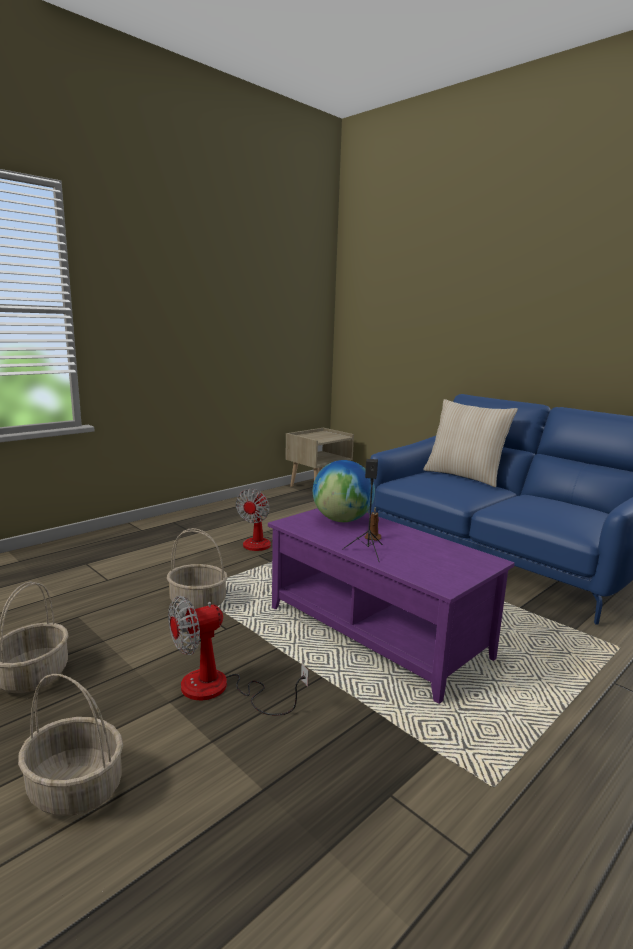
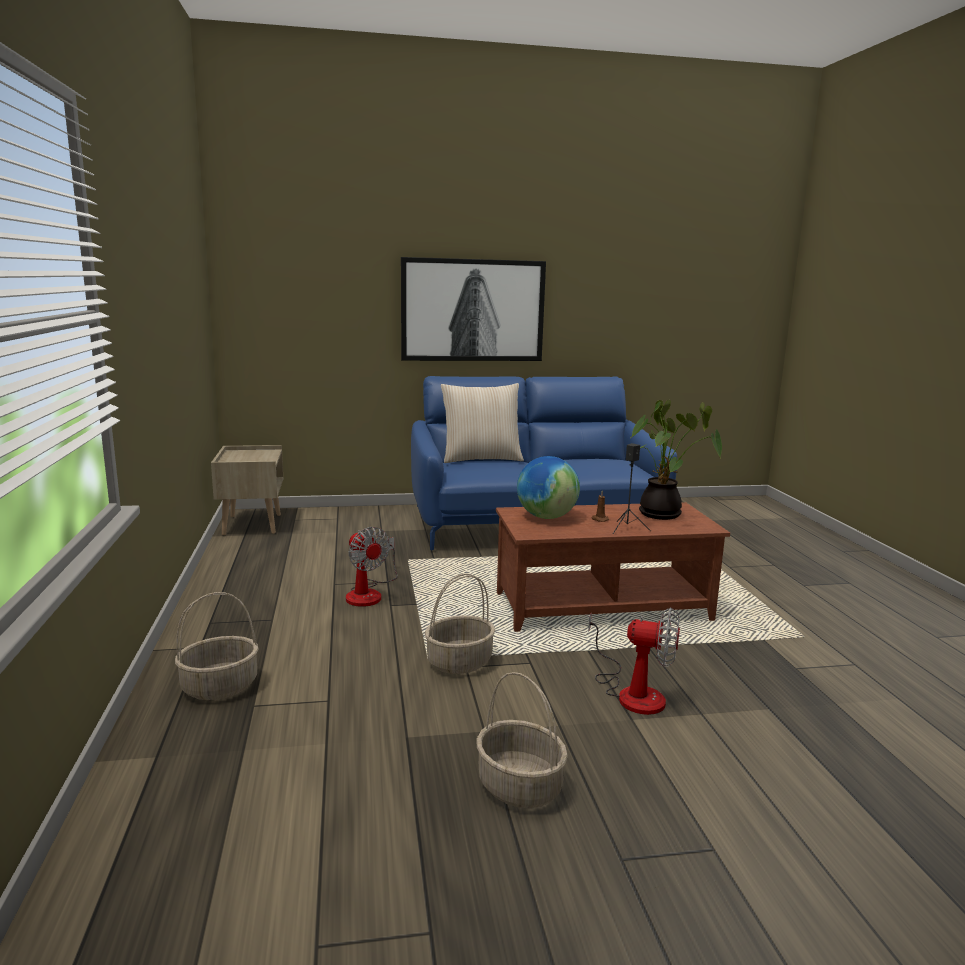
camera: 55 degrees left, 0 degrees up
(74, 789) = (727, 789): basket -> basket (219, 687)
(220, 690) = (632, 692): fan -> fan turned 75 degrees counterclockwise
(377, 631) = (602, 605): purple coffee table -> brown coffee table
(443, 559) = (663, 515): none -> potted plant
(513, 334) = (473, 310): none -> picture

